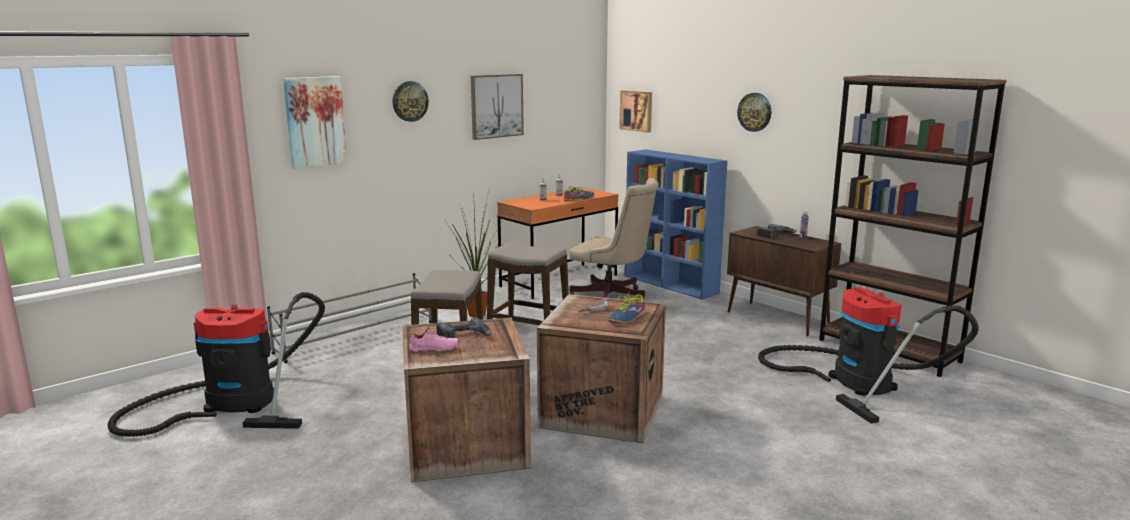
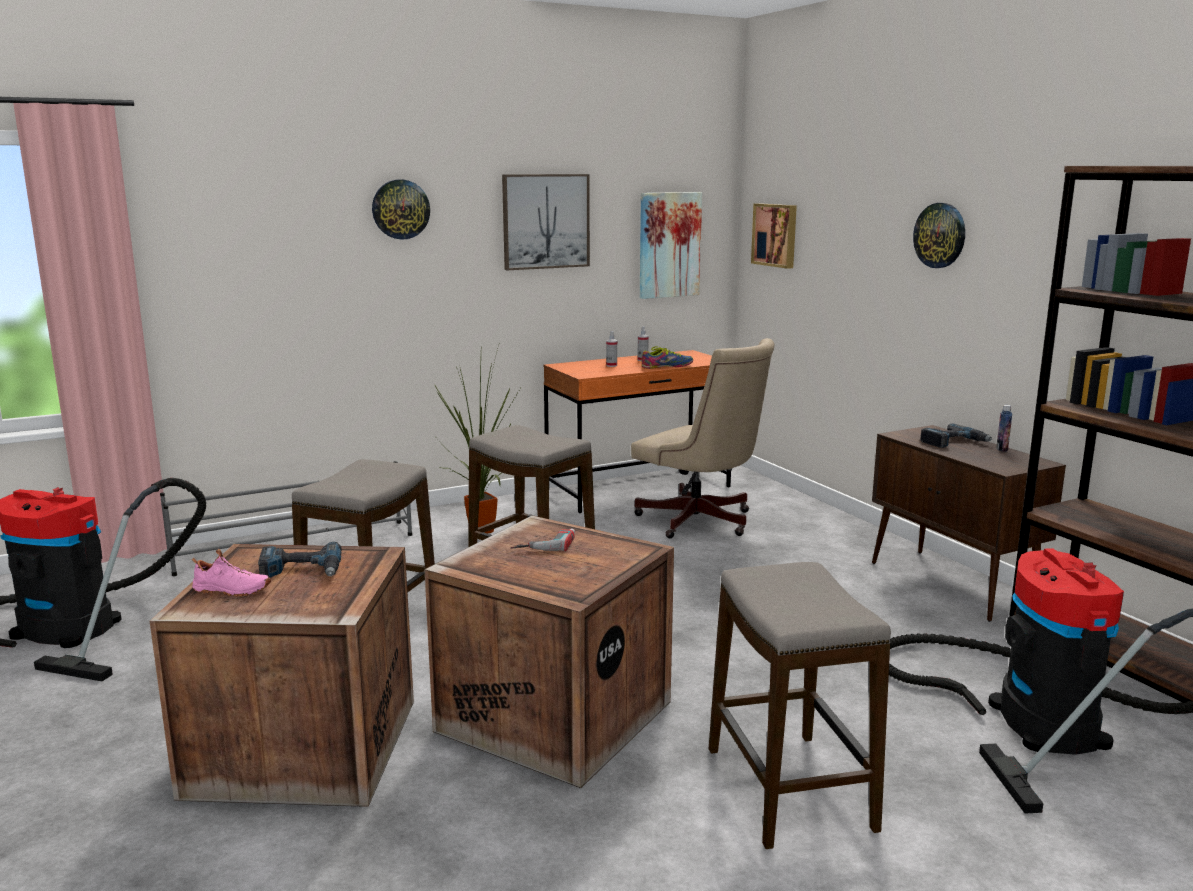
camera: 15 degrees right, 0 degrees up
(315, 121) = (247, 233): picture -> picture (669, 245)
(627, 318) = (585, 567): shoe -> none
(671, 284) = (806, 509): blue bookcase -> none
(752, 428) = (789, 789): none -> stool

